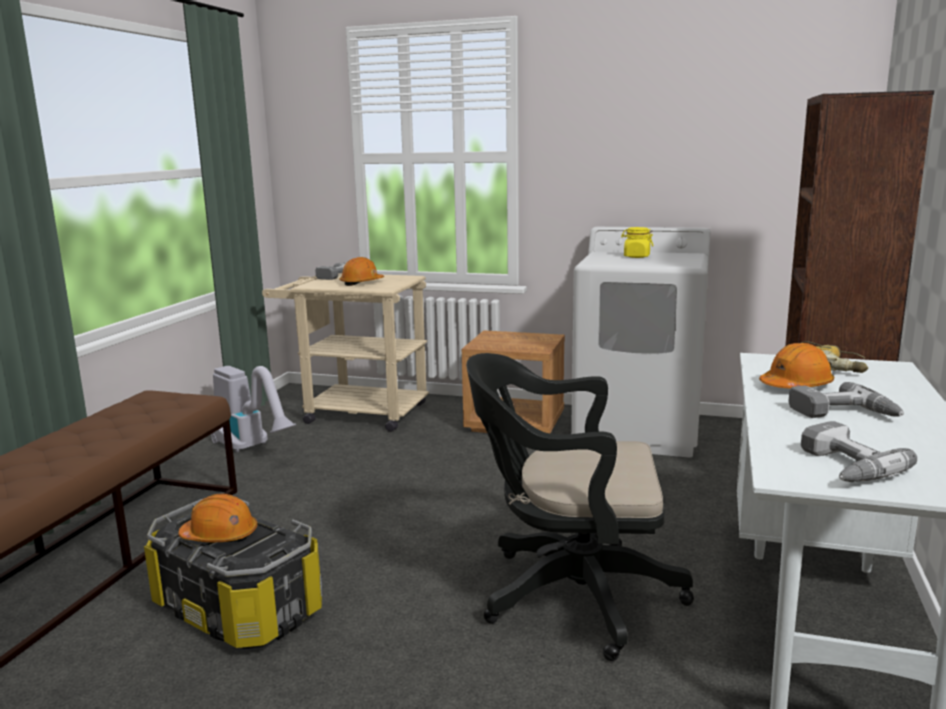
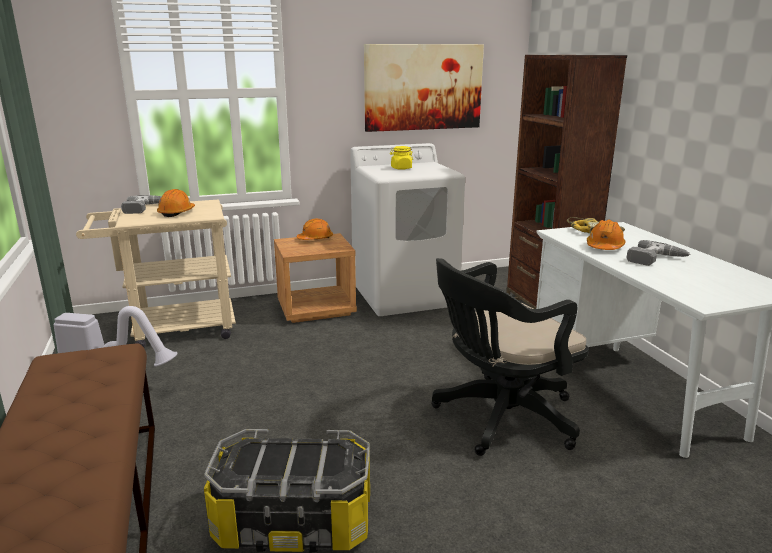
camera: 35 degrees left, 5 degrees up
(220, 536) = (284, 464): orange hard hat -> orange hard hat (315, 239)
(703, 151) = (423, 87): none -> picture
(842, 466) = (712, 291): power drill -> none

